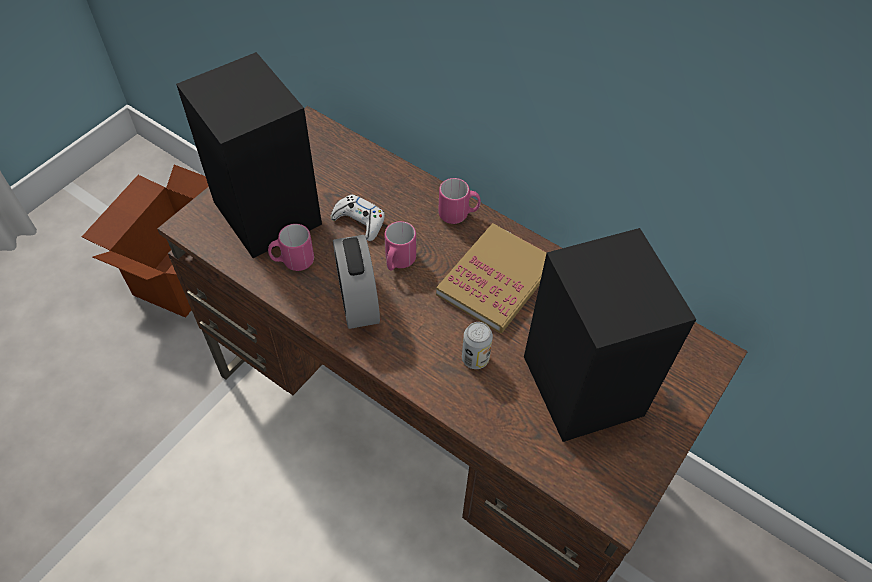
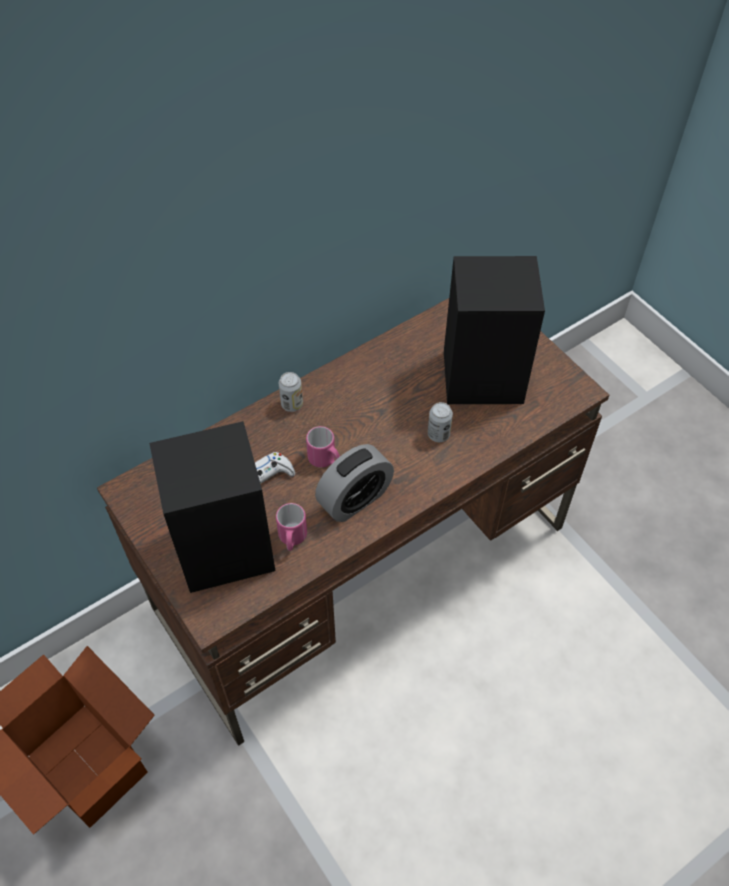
camera: 70 degrees left, 0 degrees up
(358, 301) = (355, 499): alarm clock -> alarm clock turned 45 degrees counterclockwise
(458, 214) = (292, 404): pink mug -> can
(496, 280) = (370, 399): book -> none

